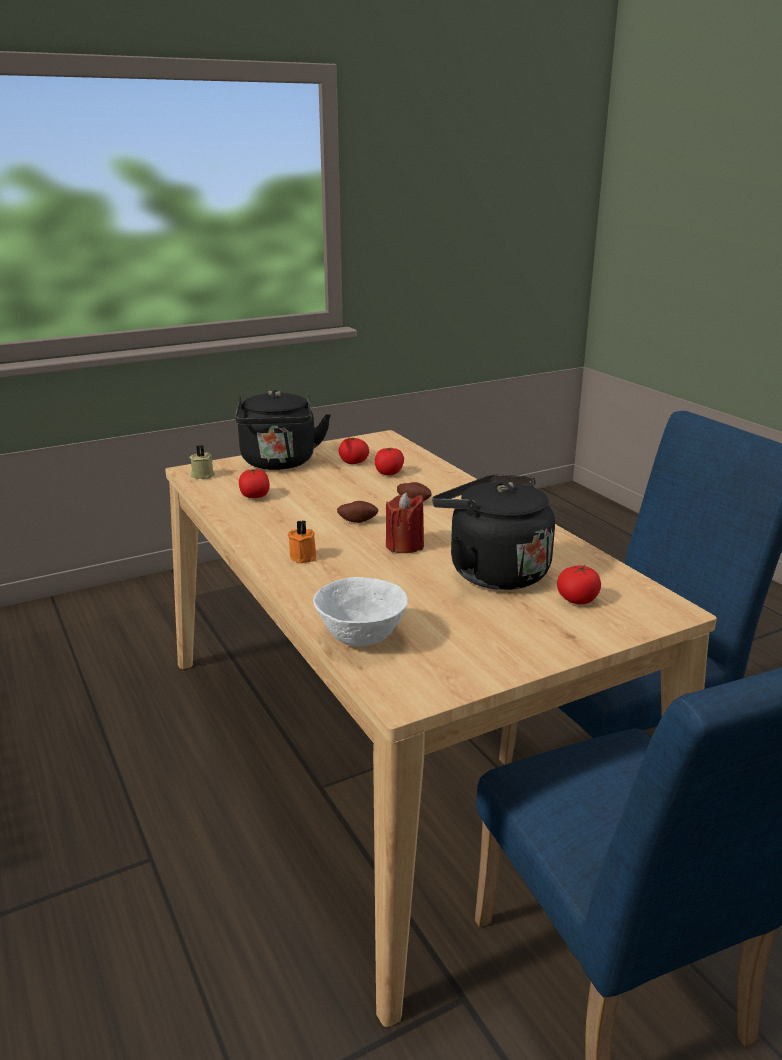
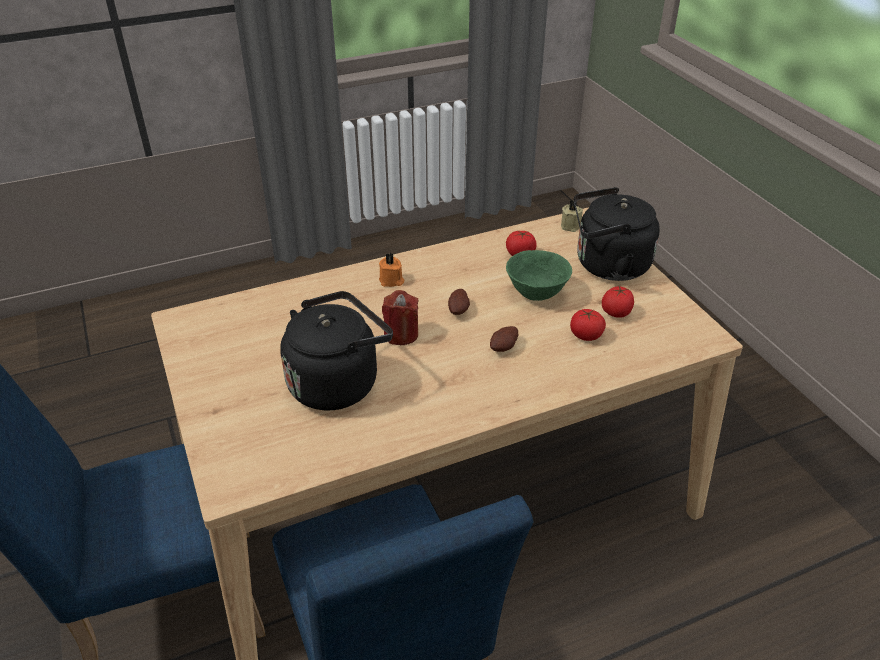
camera: 95 degrees right, 15 degrees up
(326, 489) = (536, 293): none -> green bowl
(361, 638) = (256, 305): white bowl -> none
(577, 600) = (269, 427): tomato -> none

